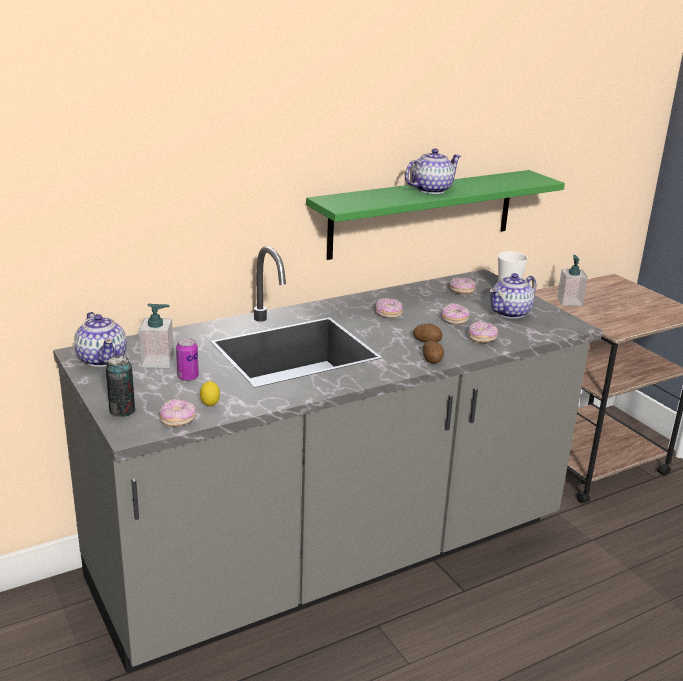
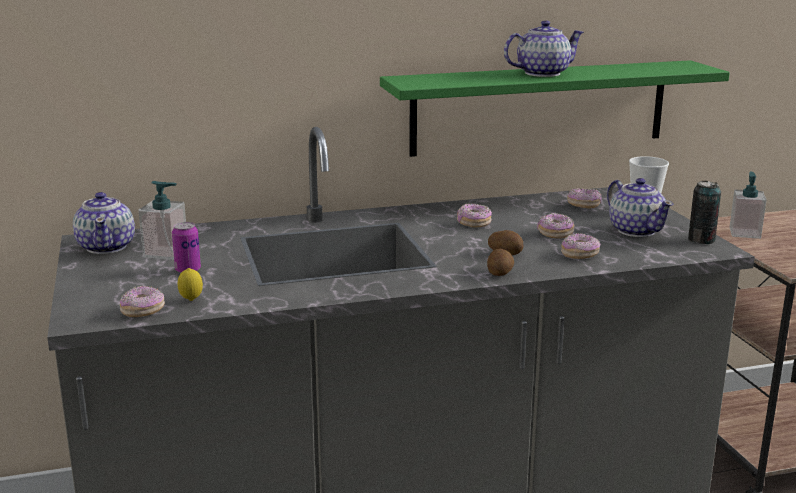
camera: 15 degrees right, 5 degrees down
(122, 411) = (88, 297): can -> can (701, 240)
(511, 312) = (636, 230): teapot -> teapot turned 90 degrees counterclockwise

